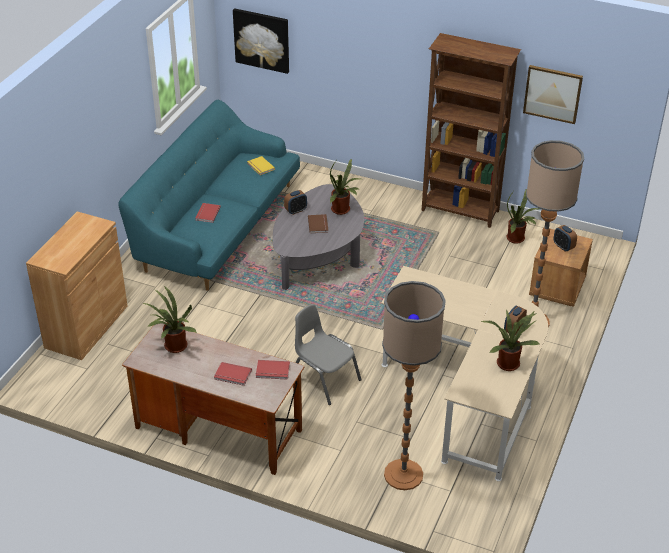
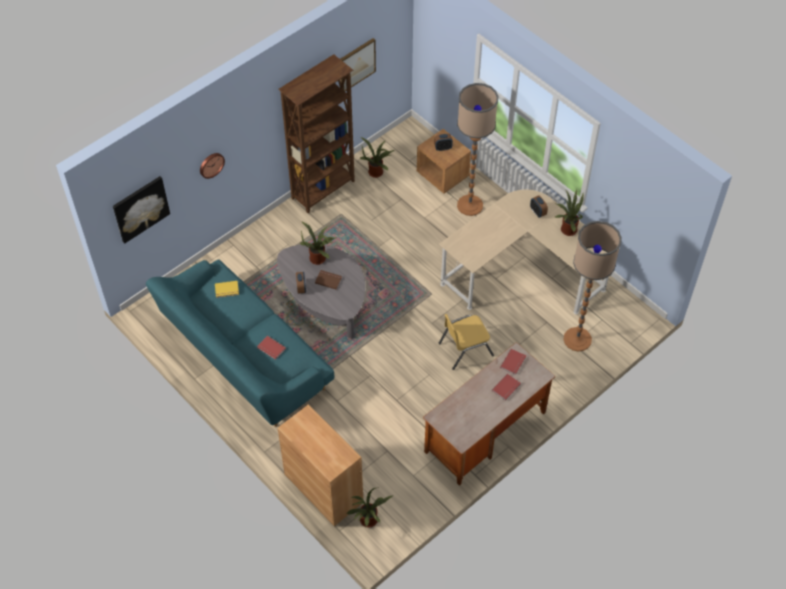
camera: 65 degrees left, 15 degrees up
(173, 347) = (458, 415): potted plant -> potted plant (369, 521)
(324, 378) = (465, 349): grey chair -> yellow chair
(346, 59) = (211, 164): none -> wall clock

